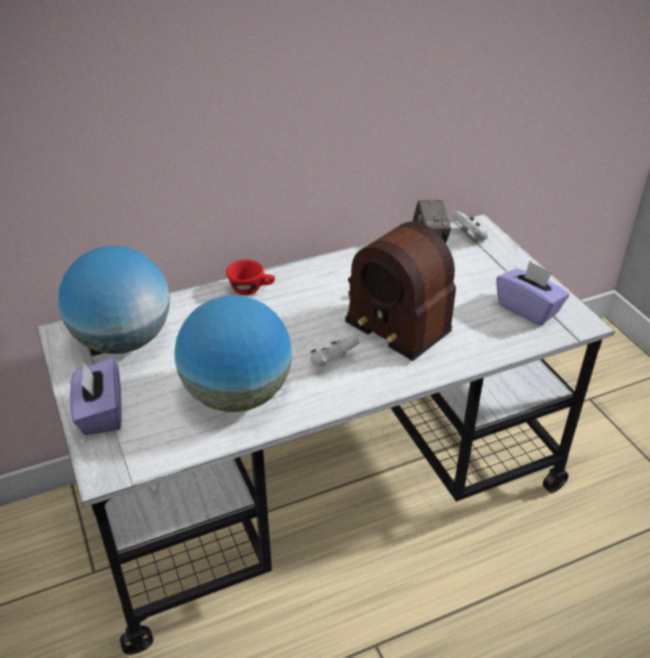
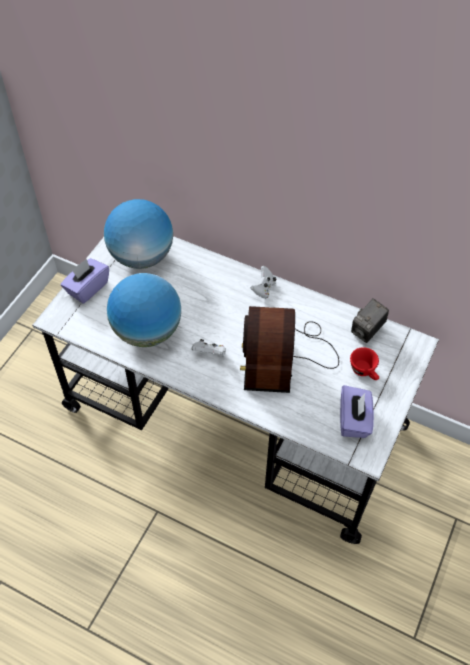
camera: 50 degrees right, 15 degrees up
(251, 289) = (235, 276): red cup -> red cup (365, 371)
(470, 236) = (402, 346): white game controller -> white game controller (263, 289)

